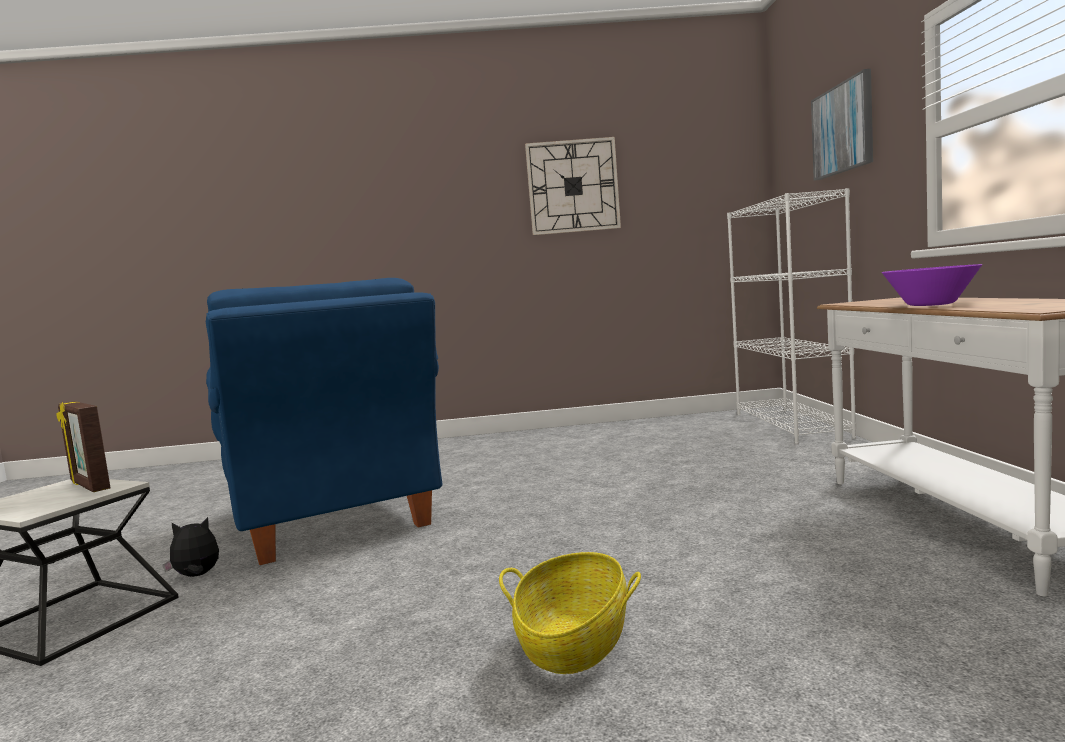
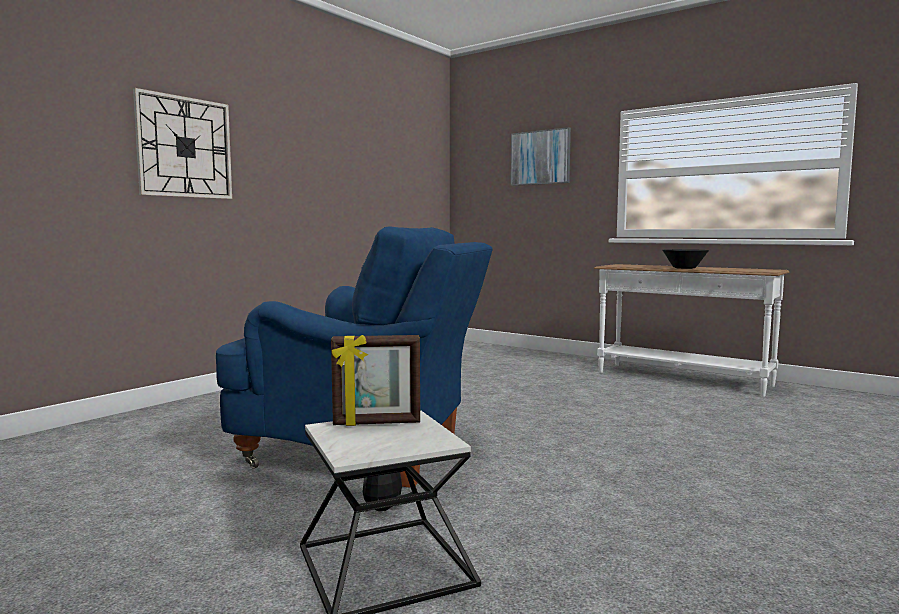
camera: 50 degrees left, 0 degrees up
(573, 186) = (345, 157): wall clock -> wall clock (184, 147)
(574, 642) = (700, 453): basket -> none
(791, 425) = (493, 349): white bookcase -> none
(930, 304) = (684, 268): purple bowl -> black bowl

